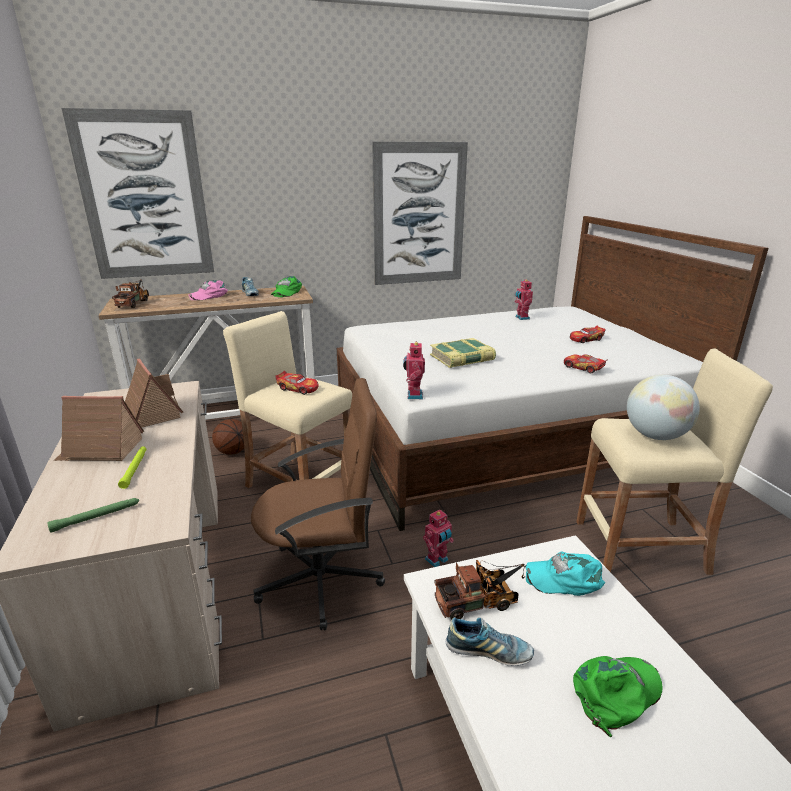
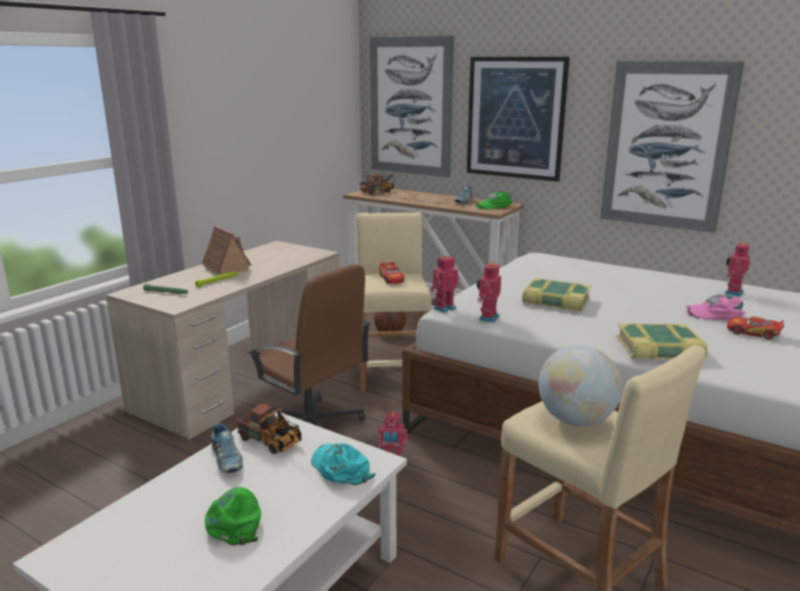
camera: 50 degrees right, 5 degrees down
(153, 412) = (280, 260): toy house -> none
(209, 296) = (434, 197): pink cap -> pink cap (715, 314)
(280, 201) = (515, 118): none -> picture
(459, 389) = (487, 318): none -> toy robot
(583, 368) = (659, 349): toy car -> book
(616, 693) = (235, 520): green cap -> green cap turned 120 degrees counterclockwise

